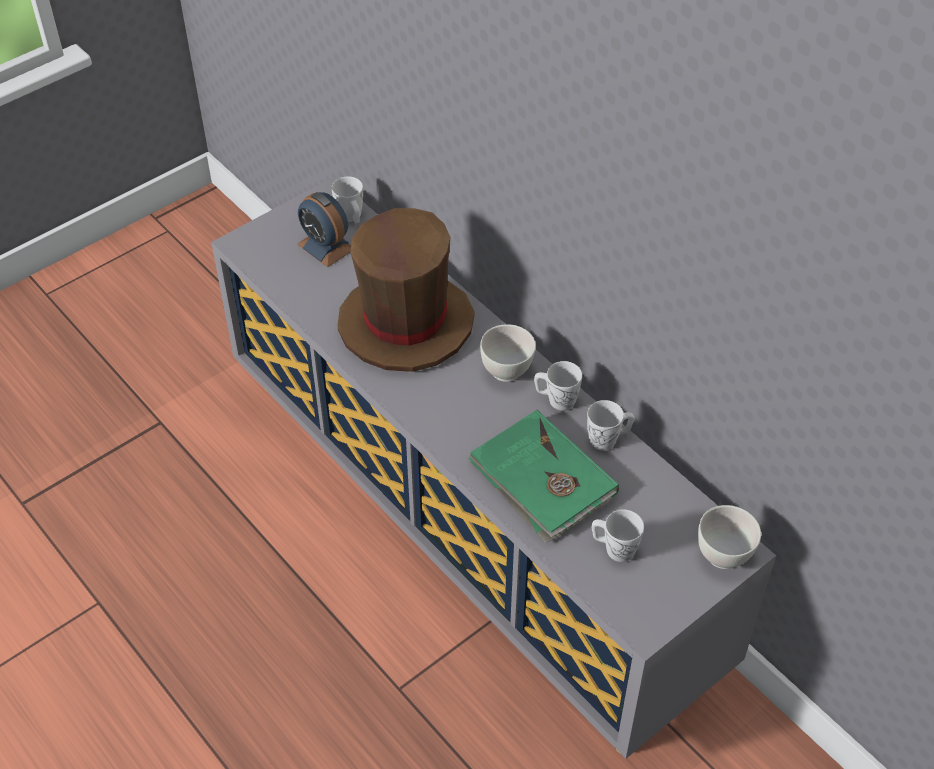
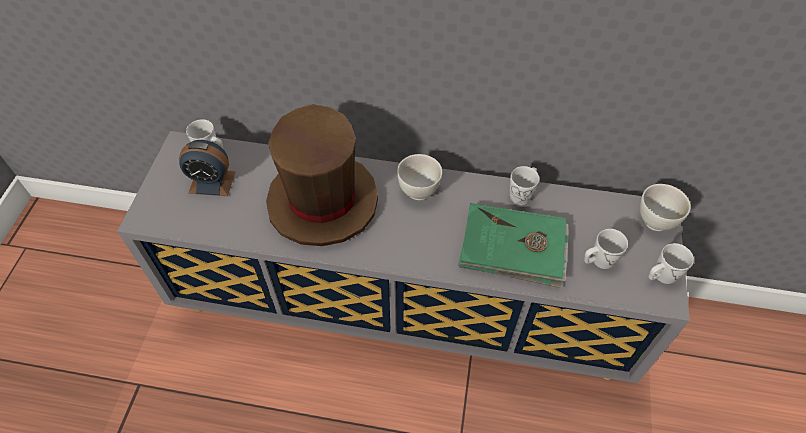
camera: 40 degrees left, 5 degrees up
(556, 399) = (467, 189): white mug -> white mug (660, 276)

